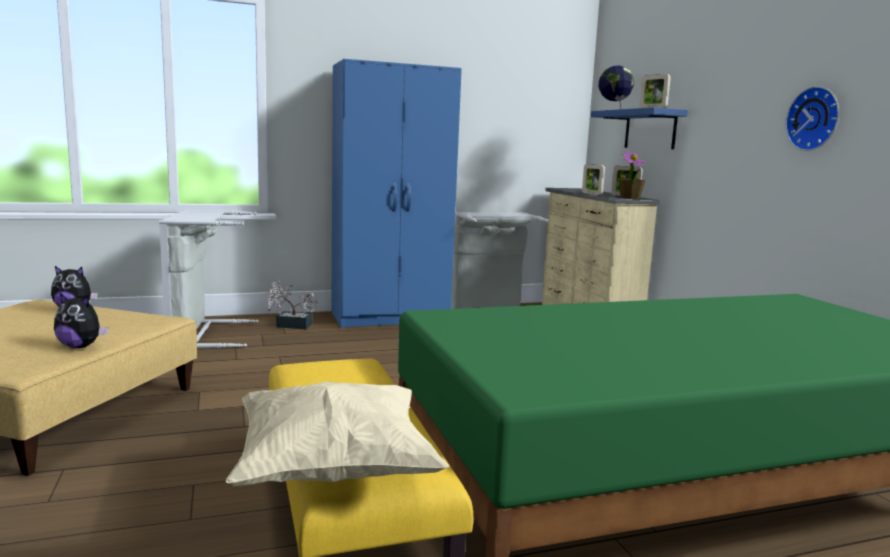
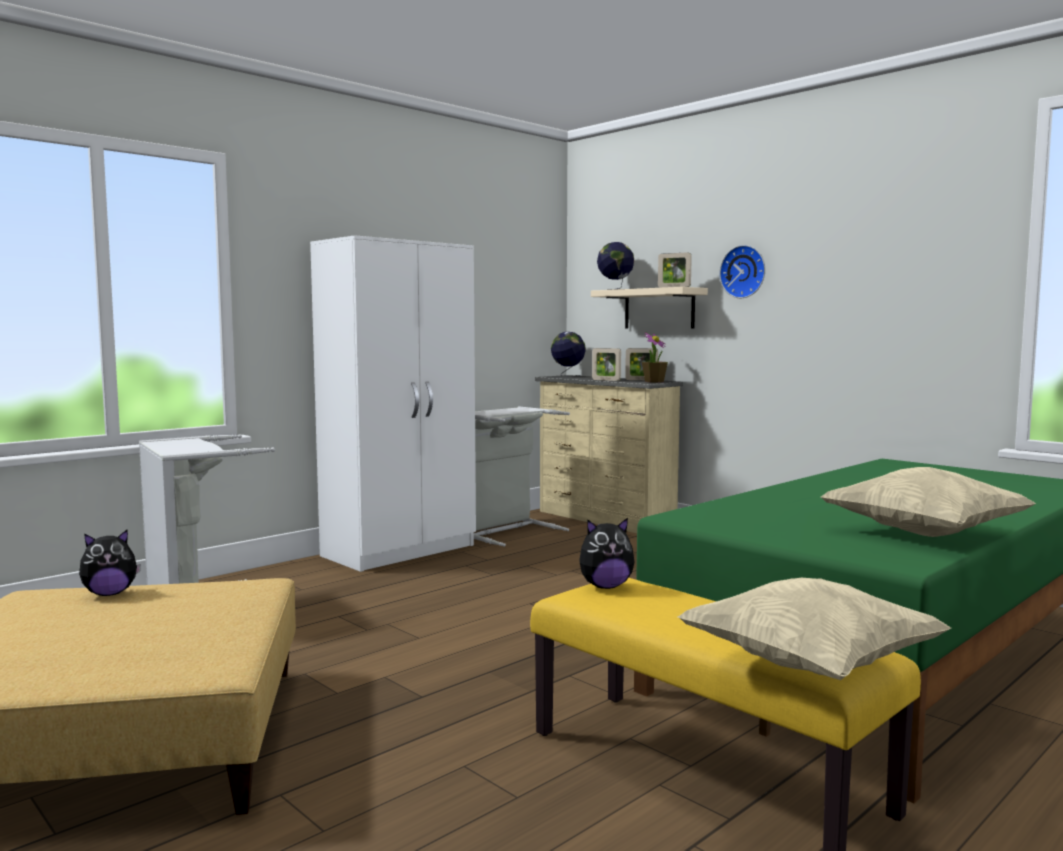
camera: 25 degrees left, 5 degrees down
(81, 346) = (234, 630): plush toy -> plush toy (605, 586)
(290, 325) = (292, 579): potted plant -> none
(391, 317) = (401, 550): blue wardrobe -> white wardrobe
(576, 189) = (568, 376): none -> globe
(625, 370) = (923, 534): none -> beige pillow
(650, 130) = (659, 309): blue shelf -> beige shelf
(815, 119) = (860, 296): wall clock -> wall clock (744, 272)

